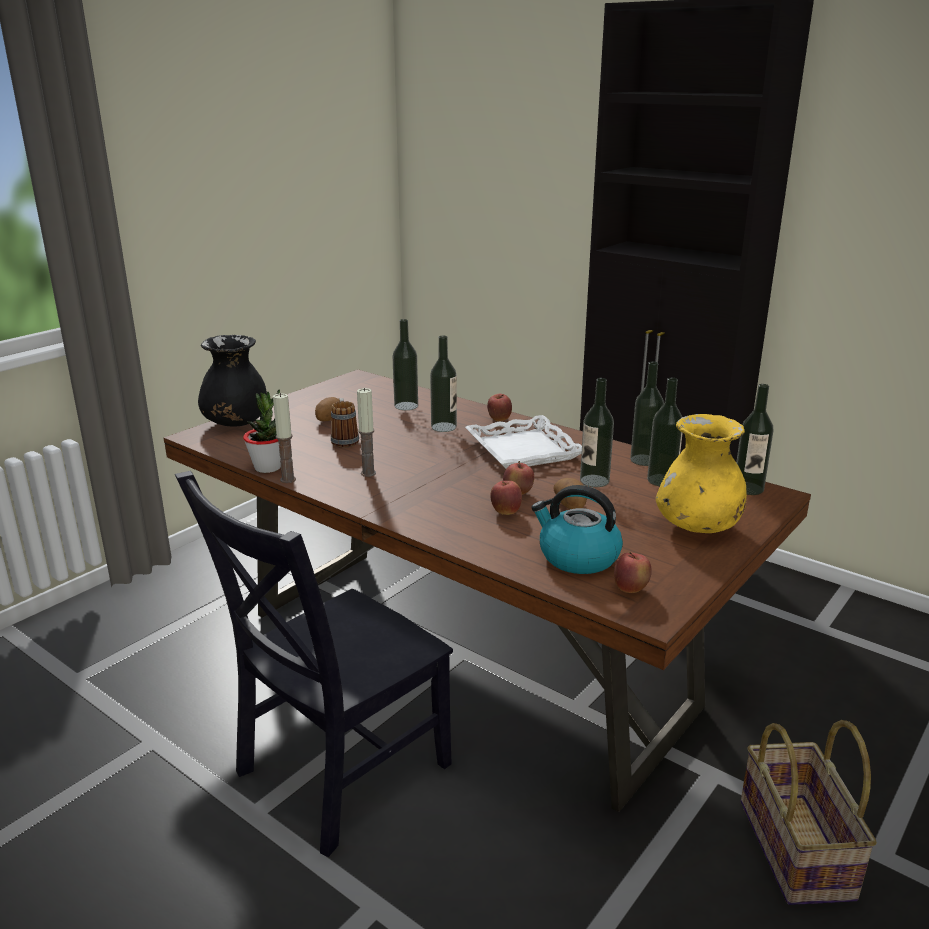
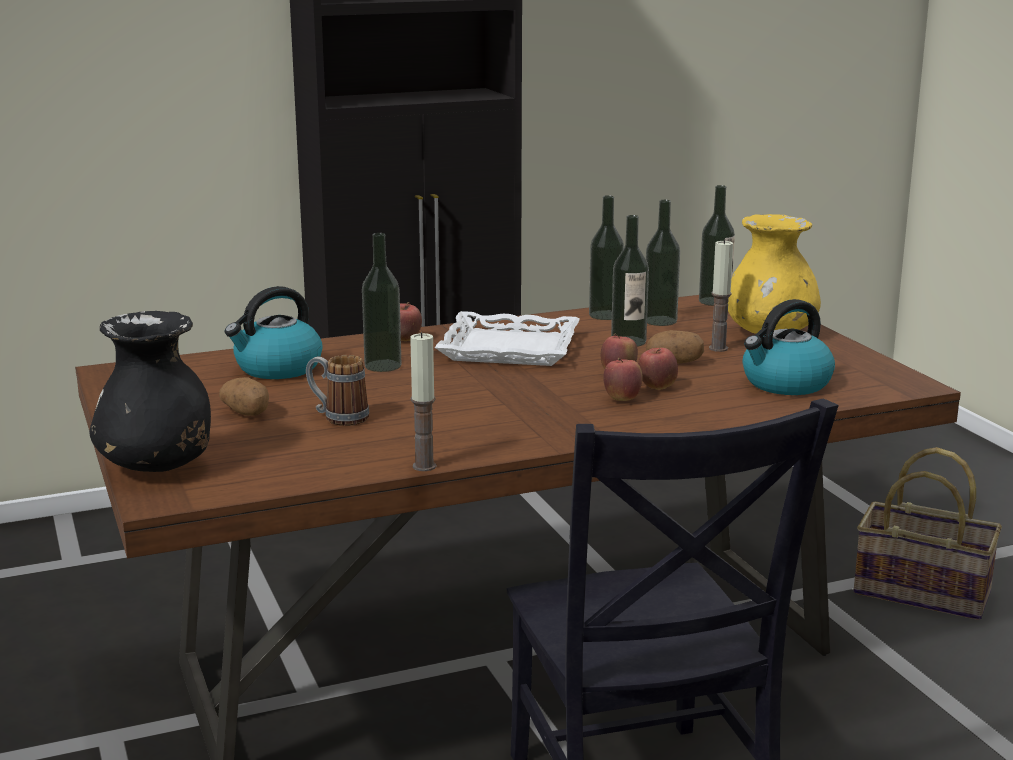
camera: 60 degrees left, 5 degrees down
(268, 467) = (365, 471): potted plant -> none
(368, 473) = (468, 424): candle -> candle (718, 348)
(406, 406) = (277, 368): bottle -> kettle
(630, 589) = (863, 381): apple -> apple (622, 399)

